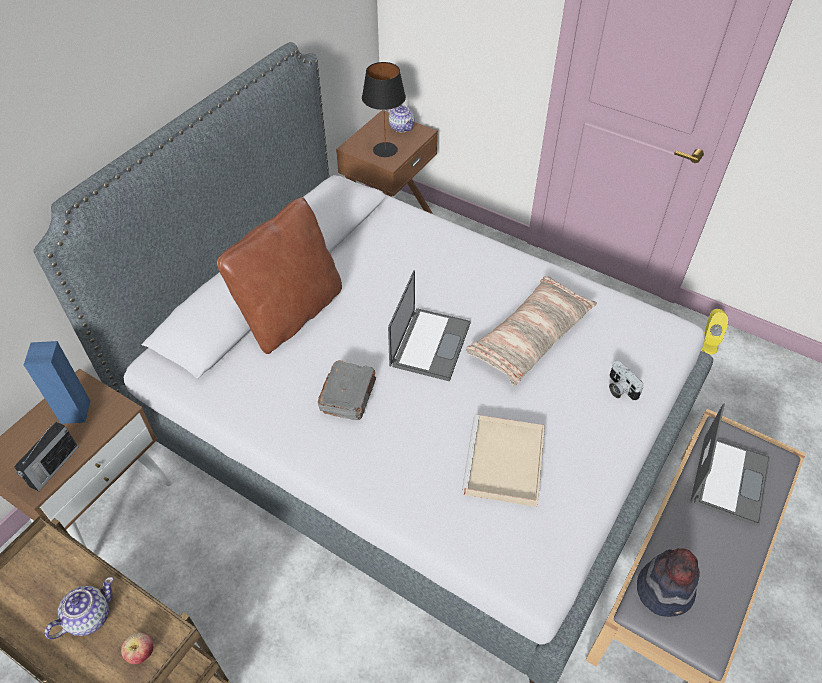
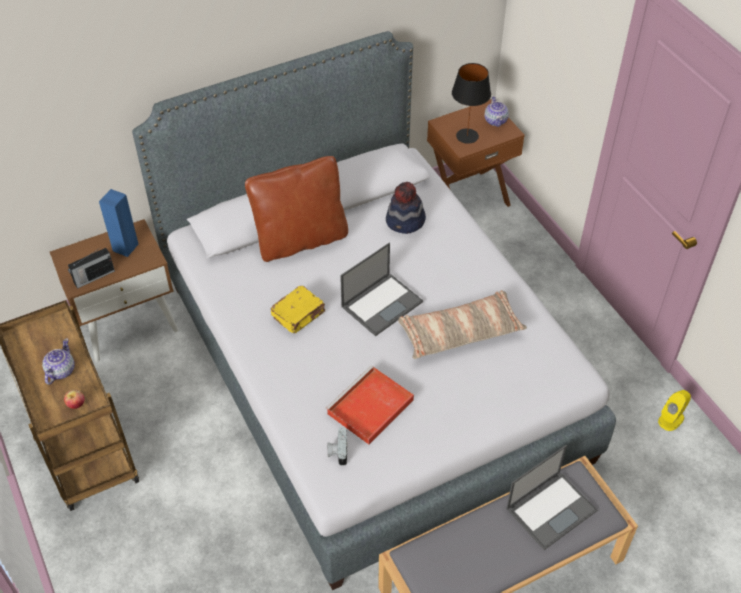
camera: 30 degrees right, 0 degrees up
(88, 617) = (60, 371): teapot -> teapot turned 60 degrees counterclockwise
(349, 396) = (299, 315): grey book -> yellow book
(505, 464) = (369, 408): beige tray -> red tray
(619, 389) = (496, 398): camera -> camera (337, 451)
(665, 590) = (437, 552): hat -> hat (405, 221)

